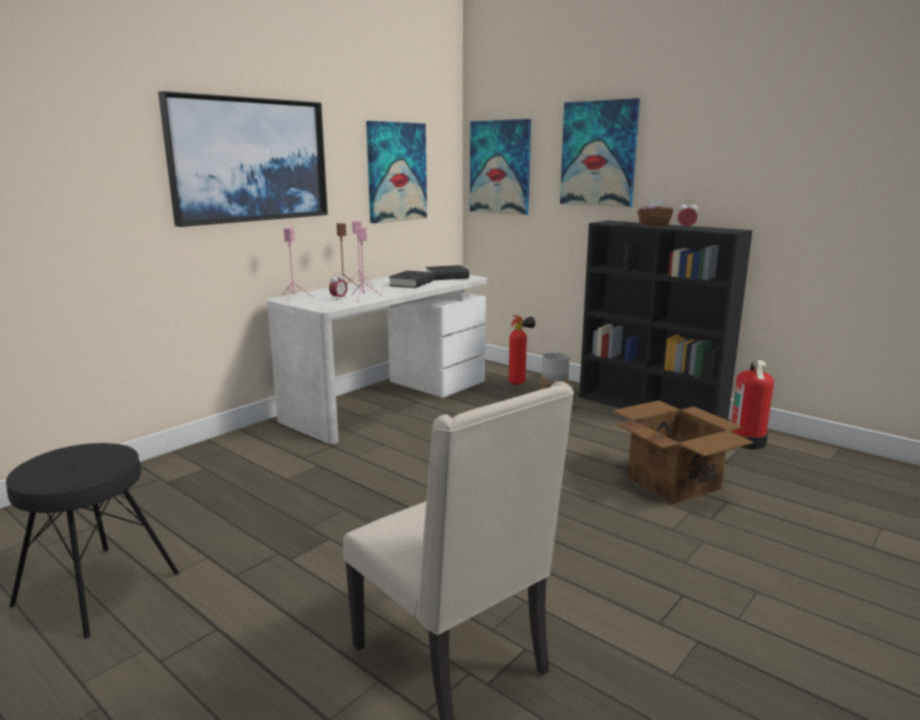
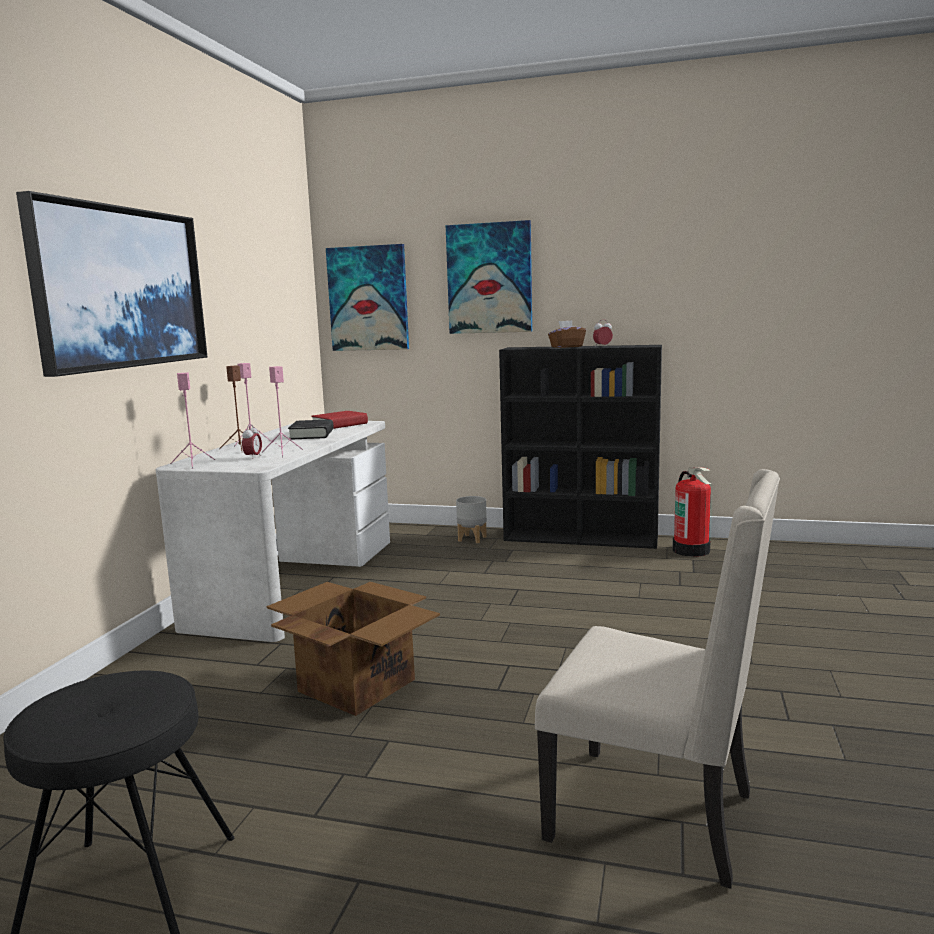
camera: 25 degrees left, 5 degrees down
(396, 172) = (262, 305): picture -> none
(447, 277) = (339, 425): black book -> red book
(519, 382) = (428, 537): fire extinguisher -> none
(672, 482) = (669, 598): cardboard box -> cardboard box (356, 684)

